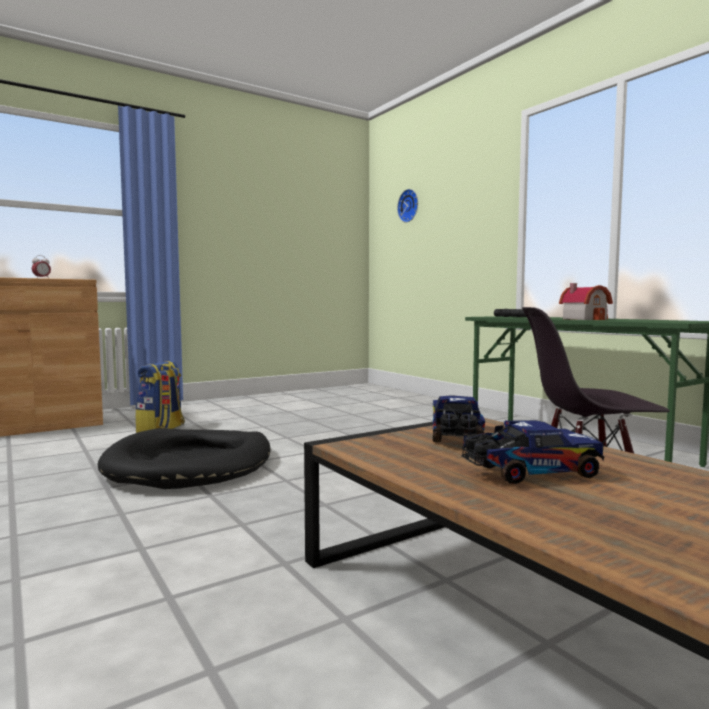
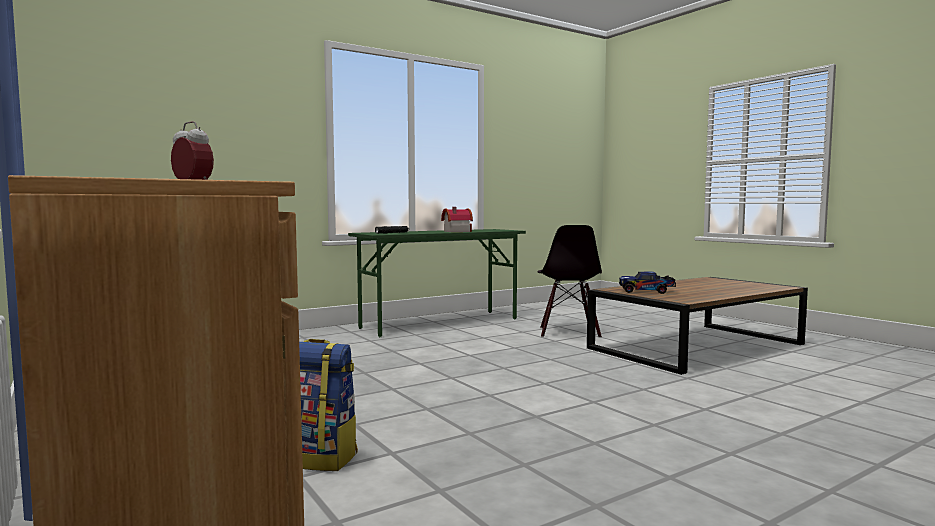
camera: 90 degrees left, 0 degrees up
(190, 464) = (504, 418): black dog bed -> none
(409, 206) = (140, 86): wall clock -> none
(528, 473) = (698, 289): toy truck -> none

